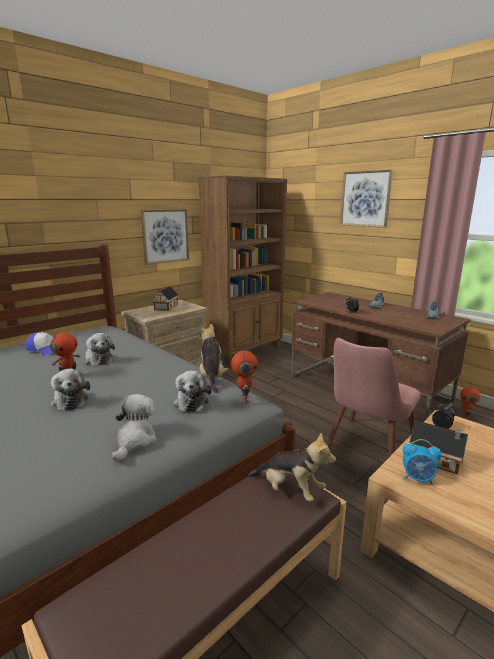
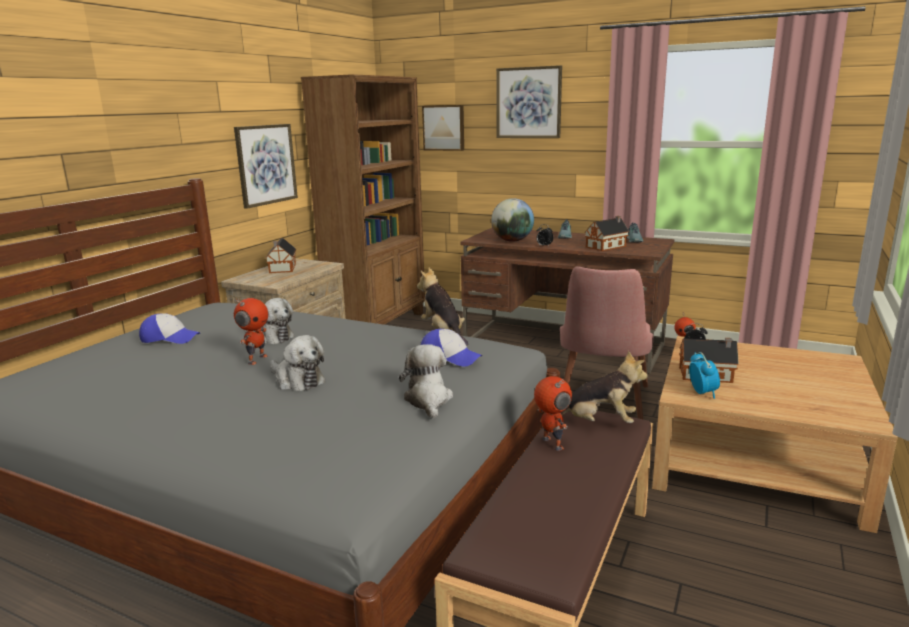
camera: 20 degrees left, 0 degrees up
(191, 401) = (450, 357): plush toy -> cap
(244, 398) = (503, 346): toy robot -> toy robot (551, 444)
(305, 216) = (444, 128): none -> picture
(331, 305) = (512, 241): none -> globe
(403, 319) = (607, 246): none -> toy house
(418, 478) = (702, 393): alarm clock -> alarm clock turned 90 degrees counterclockwise

